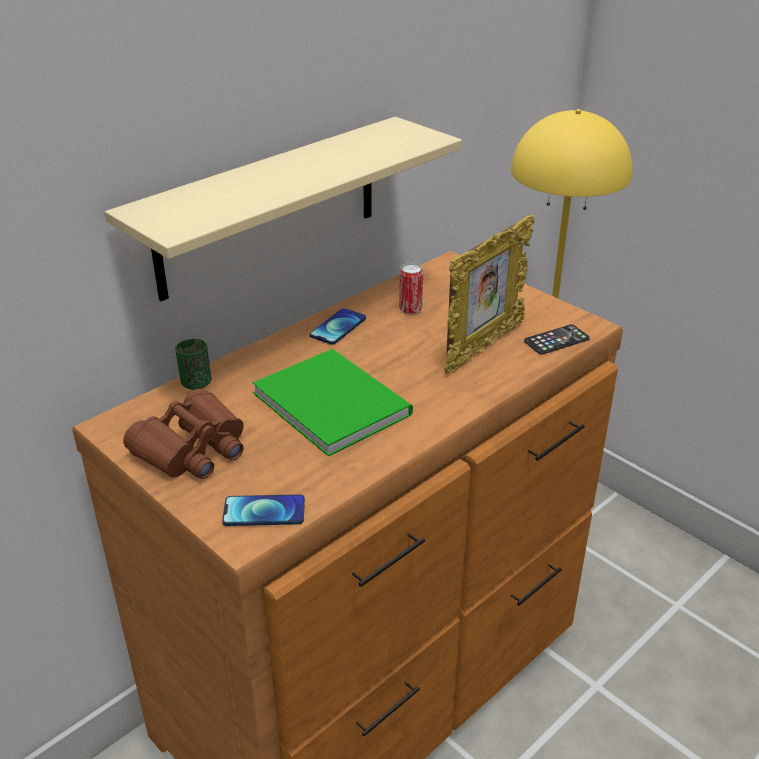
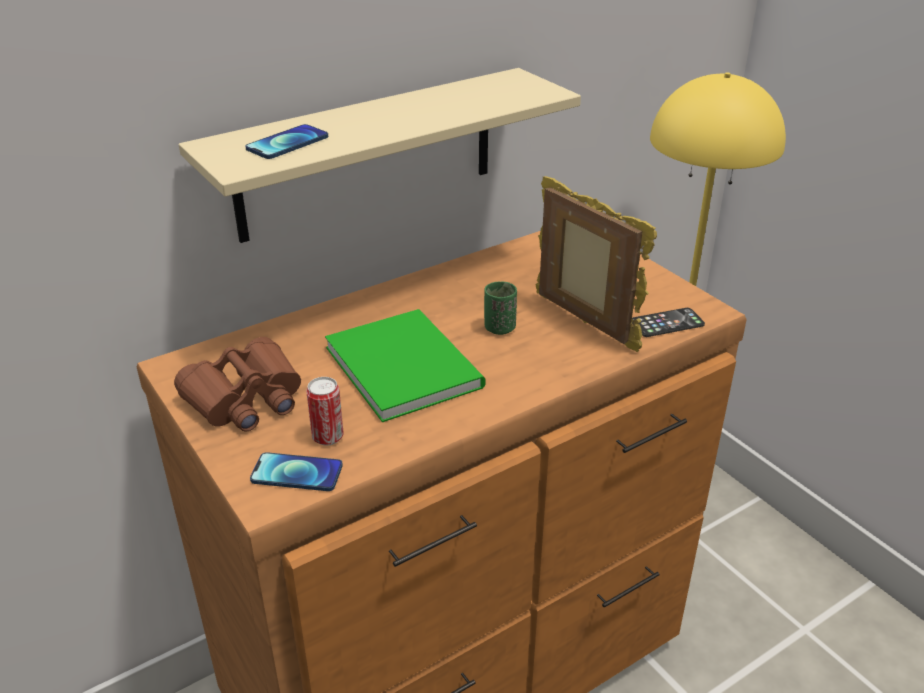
camera: 10 degrees right, 0 degrees up
(196, 383) = (272, 331): green cup -> green cup (499, 328)
(338, 327) = (435, 288): phone -> phone (287, 143)
(410, 309) = (517, 276): can -> can (327, 437)
(483, 348) = (583, 323): picture frame -> picture frame turned 90 degrees counterclockwise

